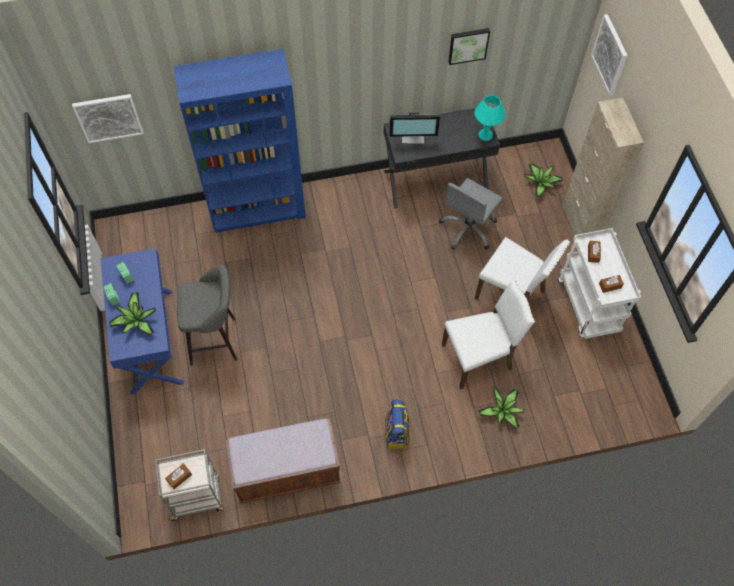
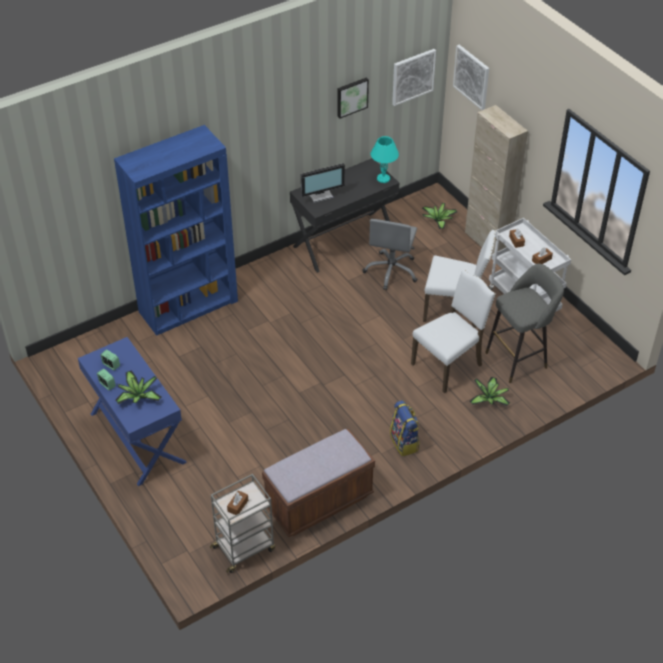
camera: 20 degrees left, 15 degrees down
(108, 117) = (54, 226): picture -> picture (413, 76)
(217, 341) = (201, 420): grey stool -> grey stool (519, 359)

